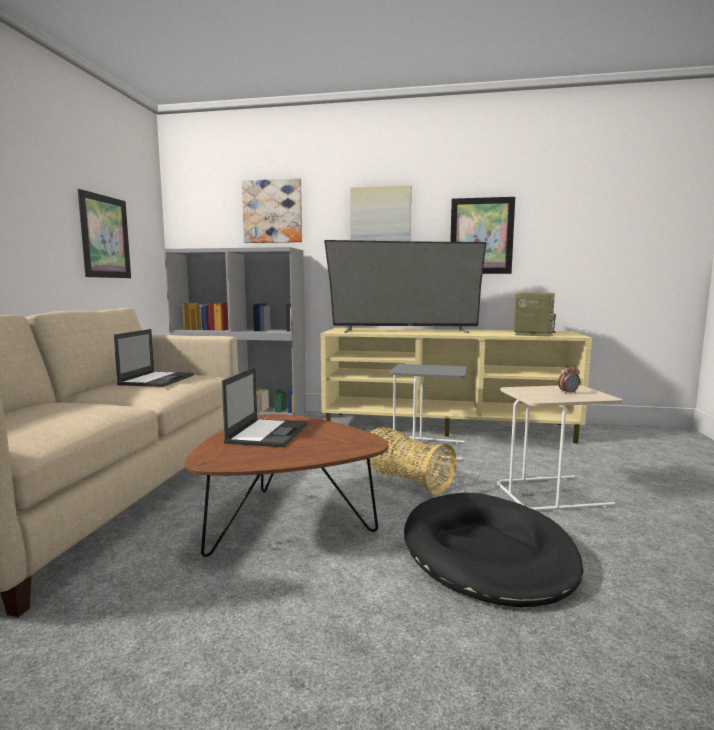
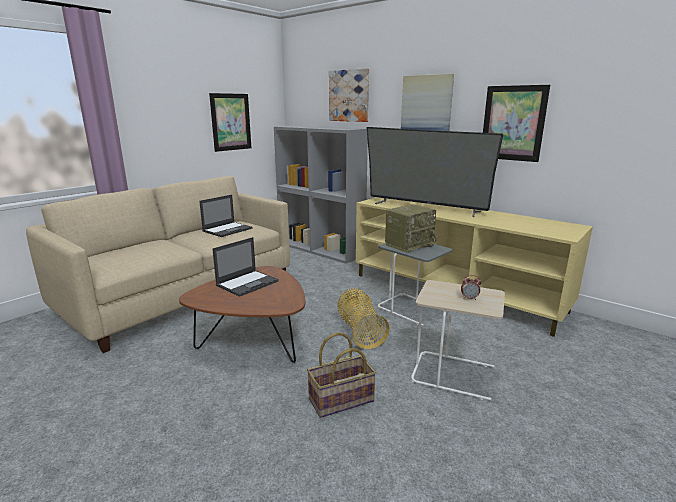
camera: 30 degrees right, 10 degrees up
(487, 553) = (341, 401): black dog bed -> basket
(533, 333) = (533, 226): radio -> radio (409, 244)

